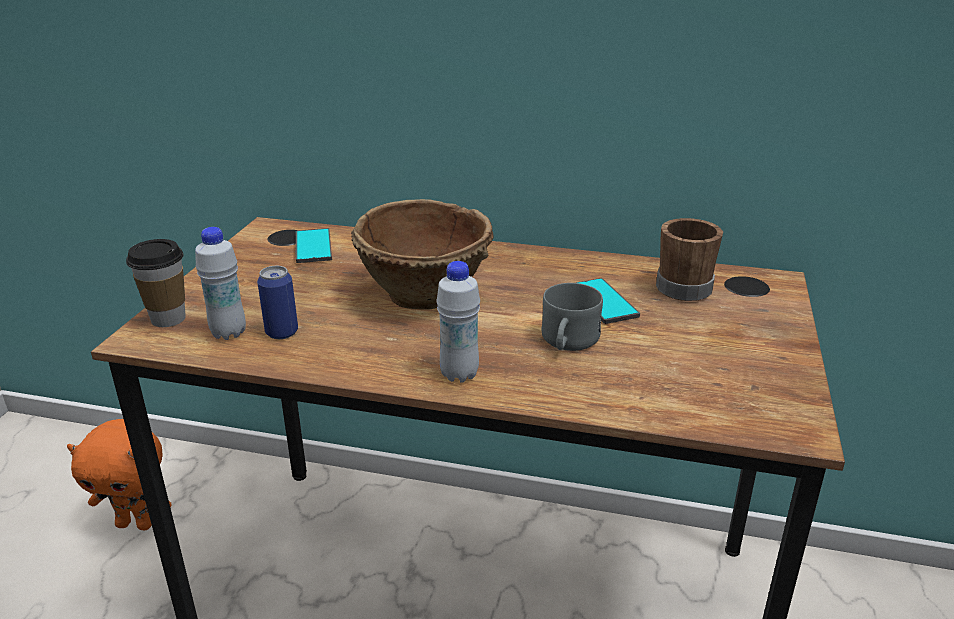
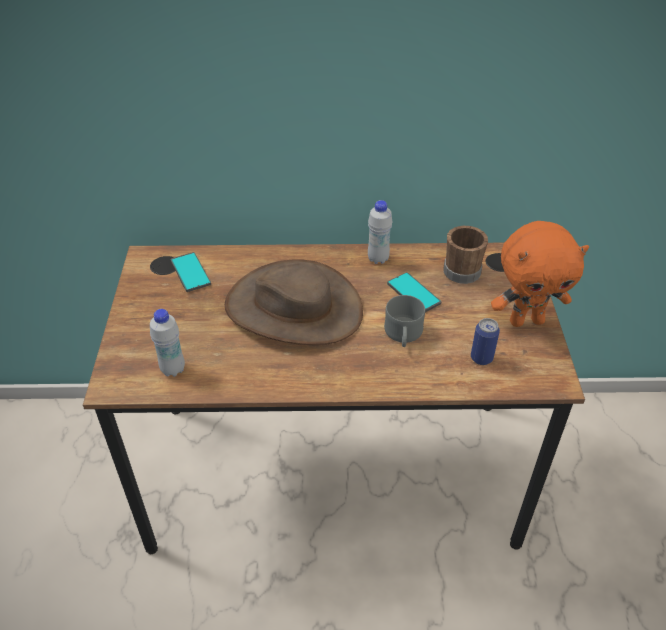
camera: 15 degrees left, 15 degrees up
(136, 524) = (69, 474): orange plush toy -> orange plush toy (526, 320)
(168, 319) = (121, 364): cup -> none
(282, 332) = (210, 362): can -> can (481, 358)
(426, 295) = (294, 308): brown bowl -> brown hat
(459, 374) = (345, 376): white bottle -> white bottle (378, 259)

